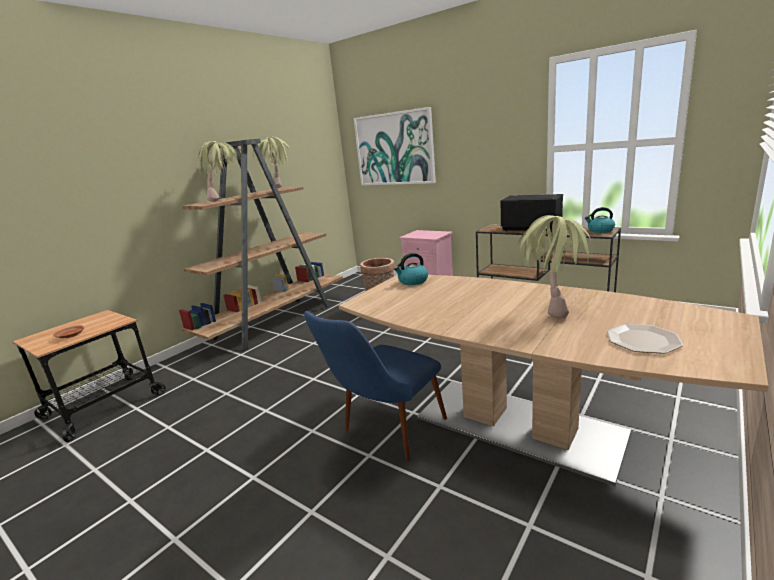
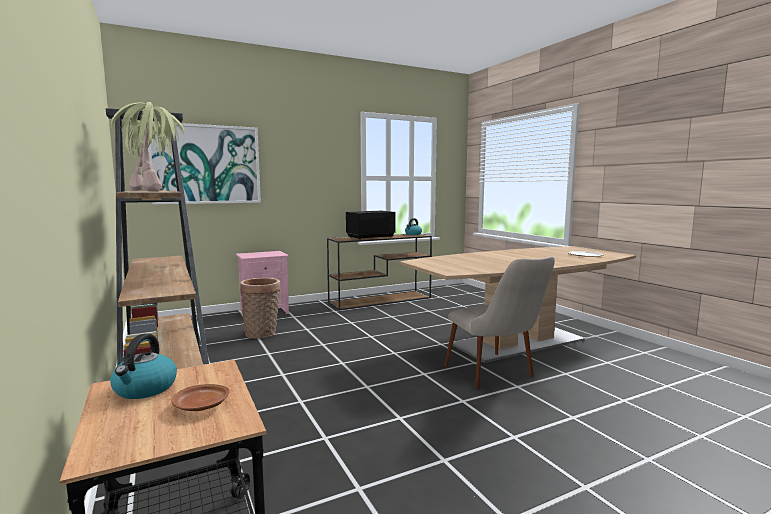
camera: 65 degrees left, 10 degrees down
(385, 436) = (497, 376): blue chair -> beige chair
(412, 281) = (428, 261): kettle -> kettle (145, 389)
(553, 308) = (530, 255): potted plant -> none

